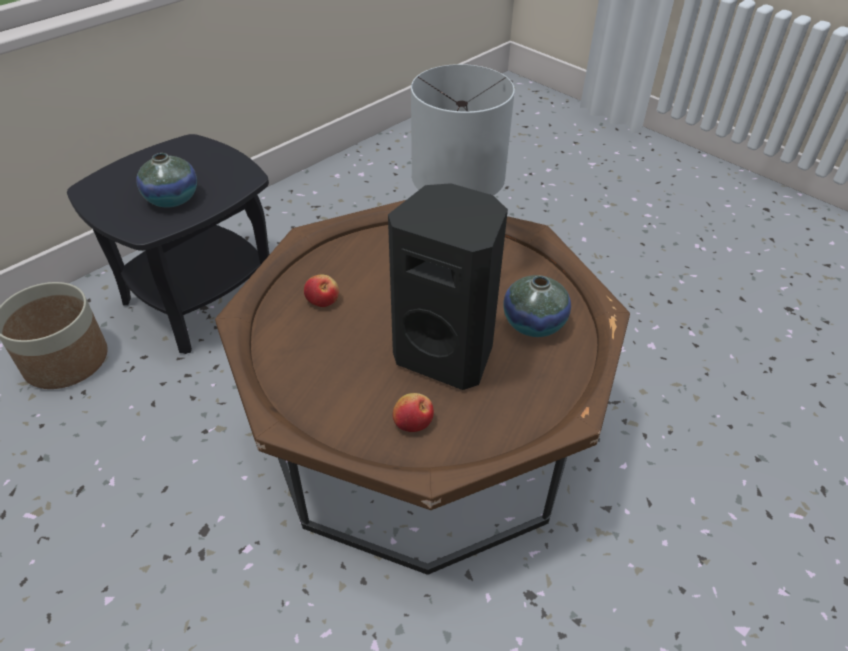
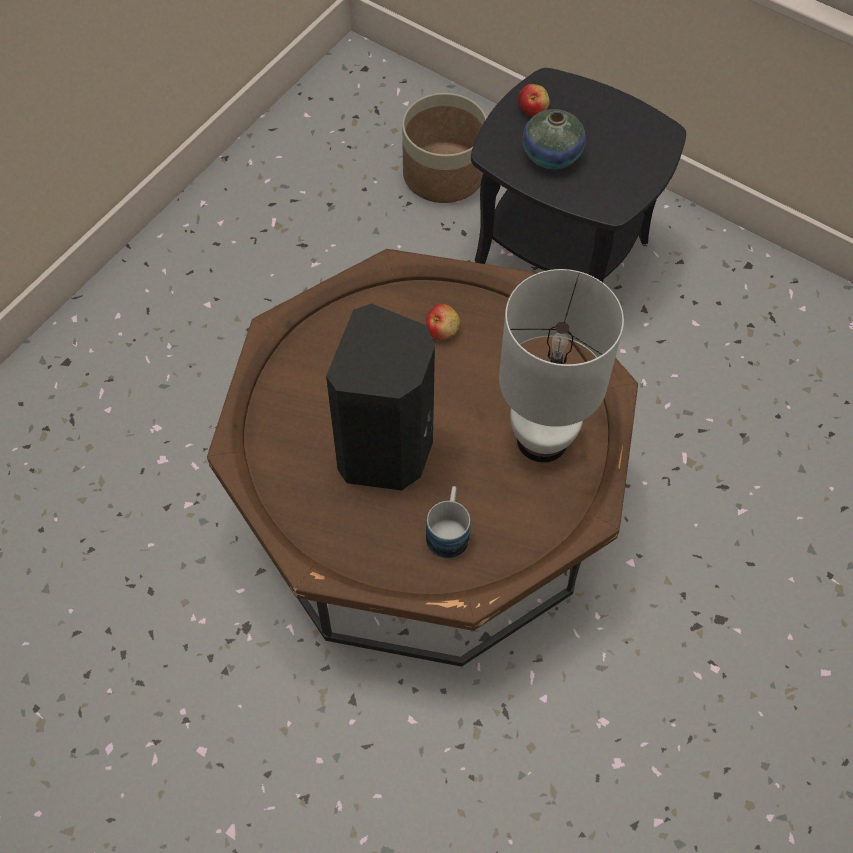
camera: 80 degrees right, 15 degrees up
(413, 422) = (296, 435): apple -> apple (532, 109)
(533, 323) = (449, 530): vase -> mug

